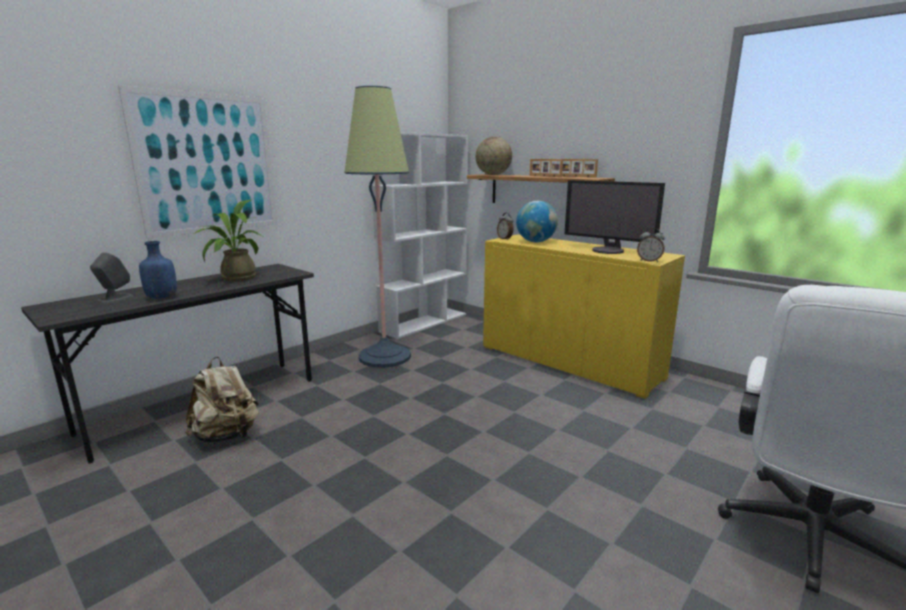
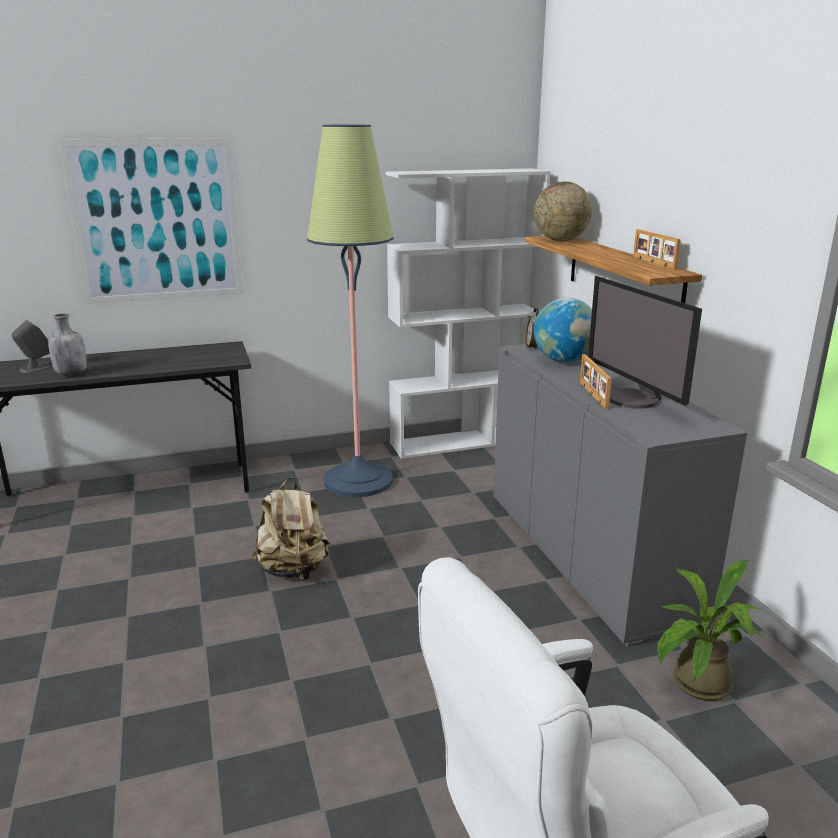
camera: 30 degrees right, 5 degrees up
(161, 297) = (71, 374): blue bottle -> grey bottle
(227, 436) = (113, 535): beige backpack -> beige backpack (293, 570)
(234, 279) = (166, 358): potted plant -> potted plant (695, 685)
(544, 176) = (610, 256): picture frame -> picture frame (592, 395)
(568, 362) = (587, 554): yellow cabinet -> grey cabinet
(649, 261) = (649, 434): alarm clock -> none

